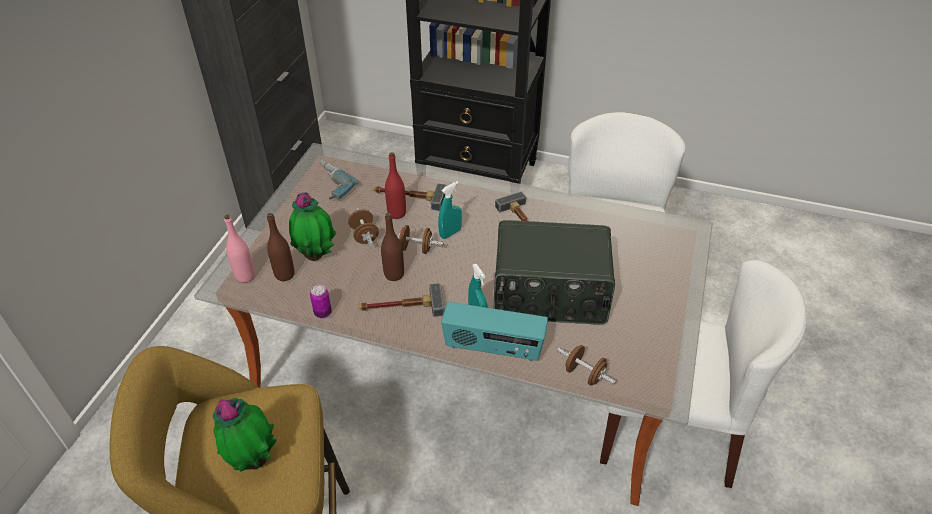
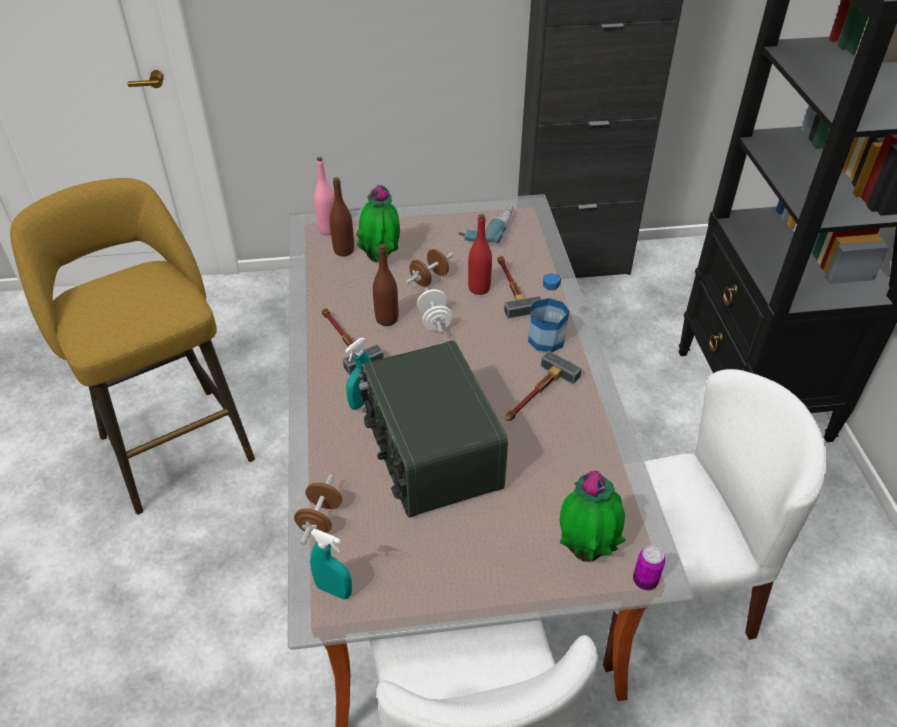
camera: 65 degrees right, 0 degrees up
(253, 459) = (111, 309): potted plant -> potted plant (586, 550)
(323, 312) = (309, 292): can -> can (645, 581)
(416, 248) = (434, 321): brown dumbbell -> white dumbbell
(450, 233) = (476, 338): turquoise spray bottle -> turquoise spray bottle (334, 590)
(475, 200) = (546, 339): none -> bottle
(493, 348) = (322, 428): radio -> none

